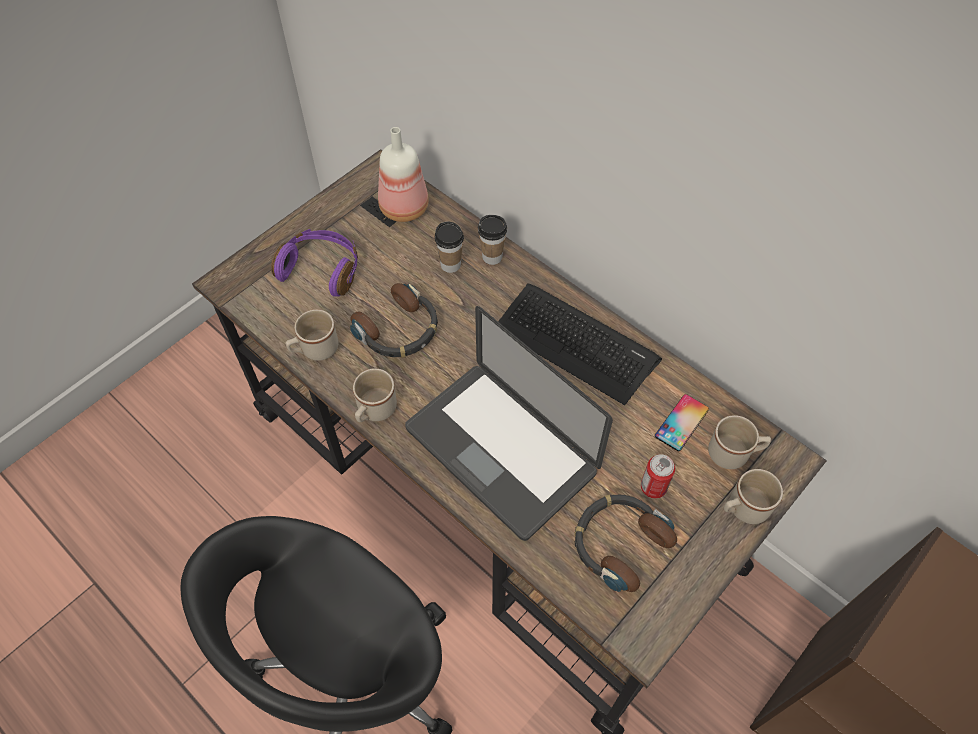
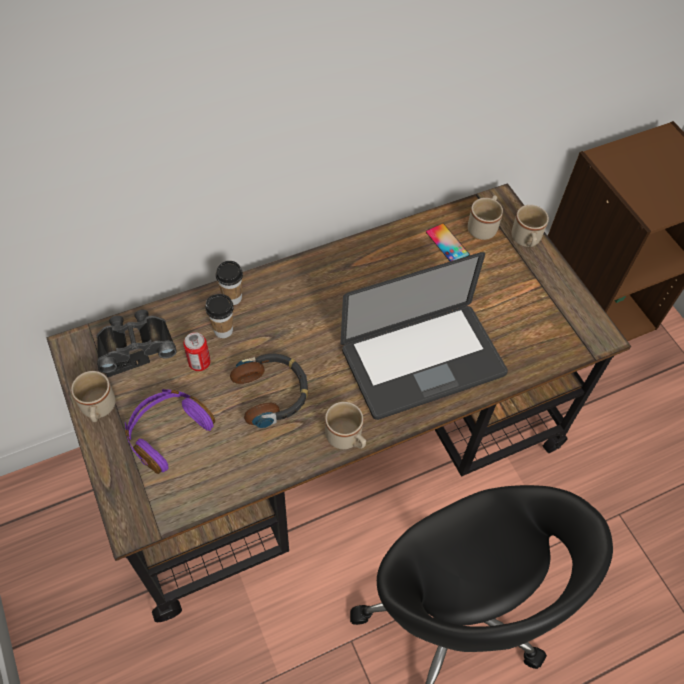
camera: 70 degrees left, 0 degrees up
(314, 350) = (258, 466): beige mug -> beige mug (98, 409)
(402, 208) = (135, 343): bottle -> black binoculars
(576, 343) = (349, 276): keyboard -> none
(618, 543) = (526, 319): headphones -> none
(653, 487) = (491, 281): can -> can (199, 363)

